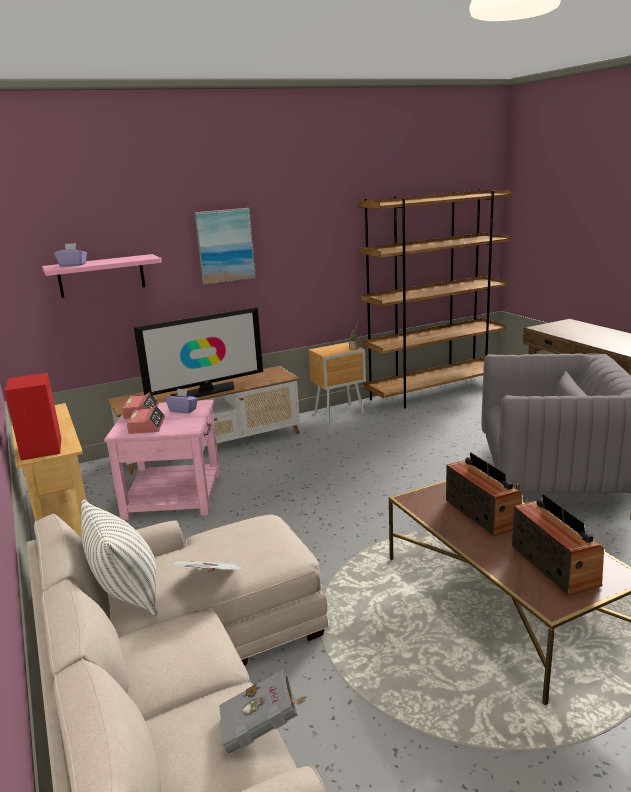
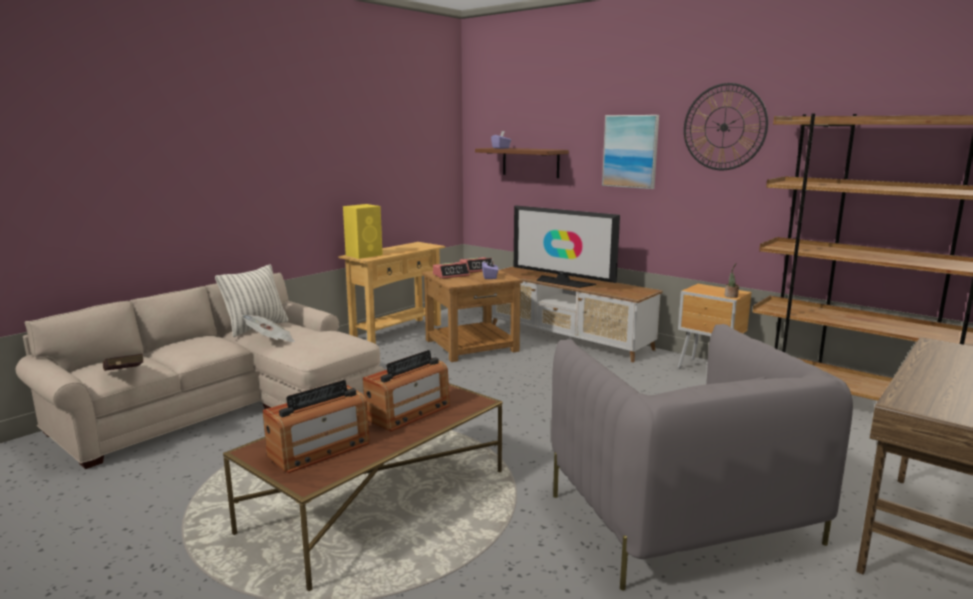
camera: 65 degrees right, 5 degrees down
(41, 448) = (364, 255): red speaker -> yellow speaker
(101, 276) = (530, 162): pink shelf -> brown shelf
(173, 495) = (471, 345): pink side table -> brown side table
(263, 727) = (124, 375): grey book -> red book
(306, 214) = (724, 127): none -> wall clock

